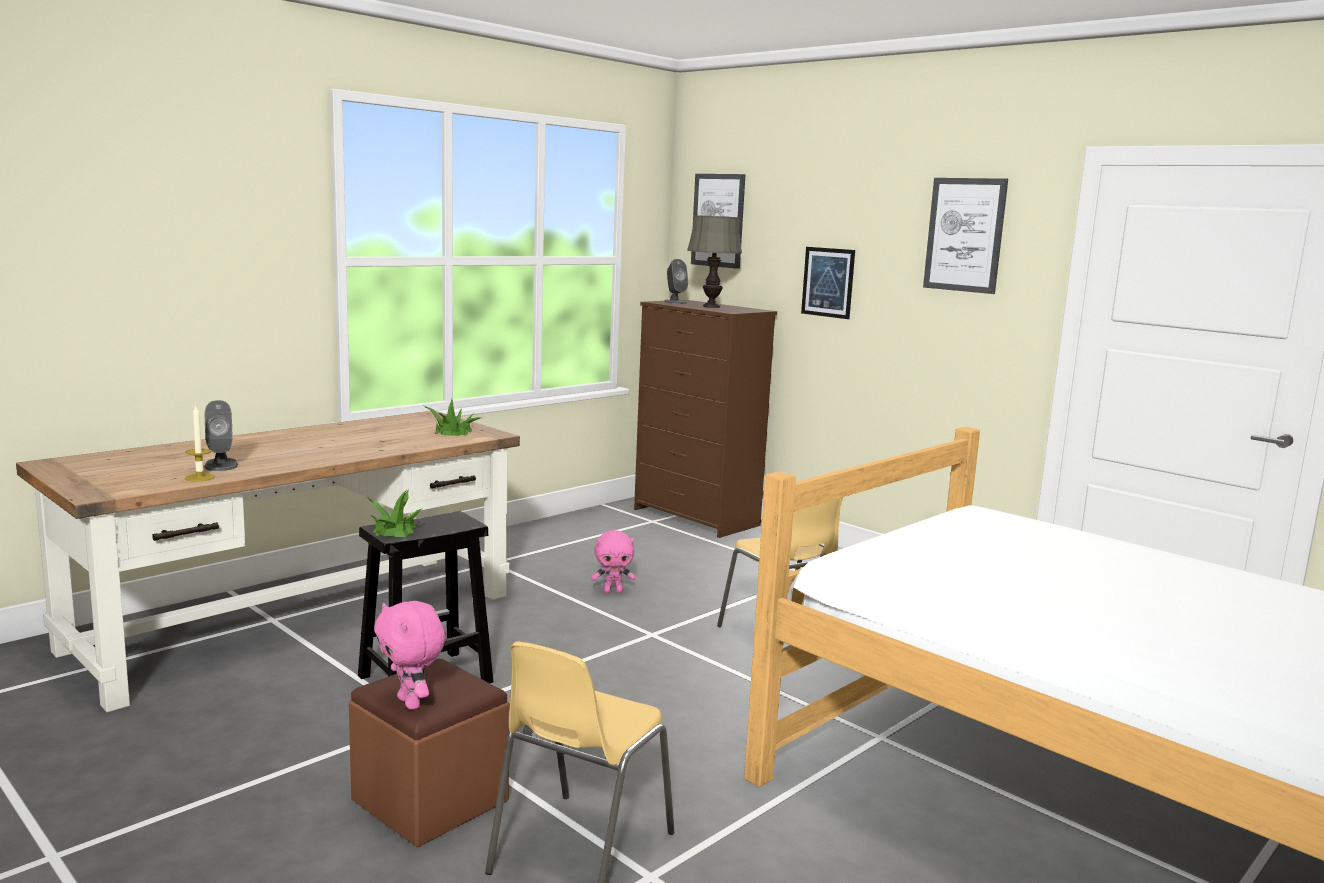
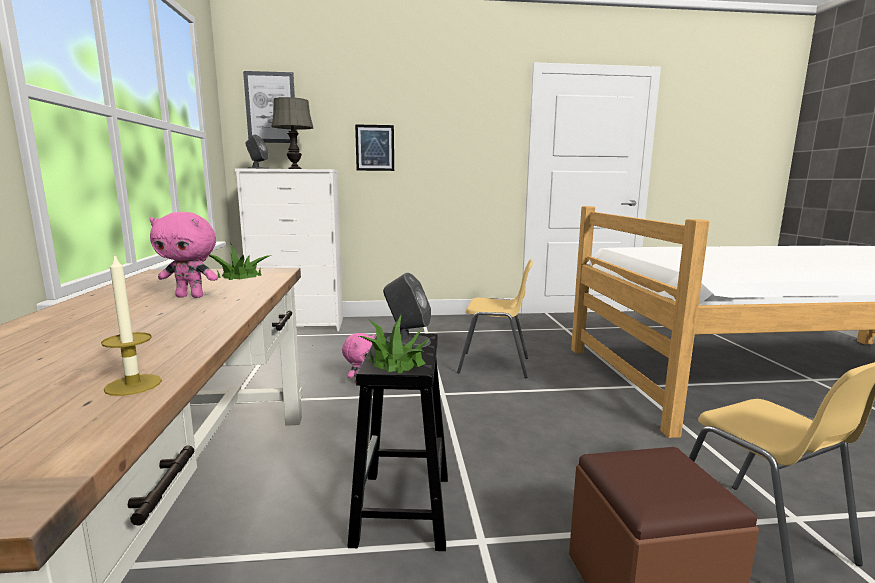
camera: 50 degrees left, 0 degrees up
(221, 465) = (102, 363): grey speaker -> grey speaker (407, 341)
(411, 703) = (704, 497): pink plush toy -> pink plush toy (191, 296)
(696, 517) = (299, 325): brown dresser -> white dresser
(964, 235) = (468, 113): picture -> none

